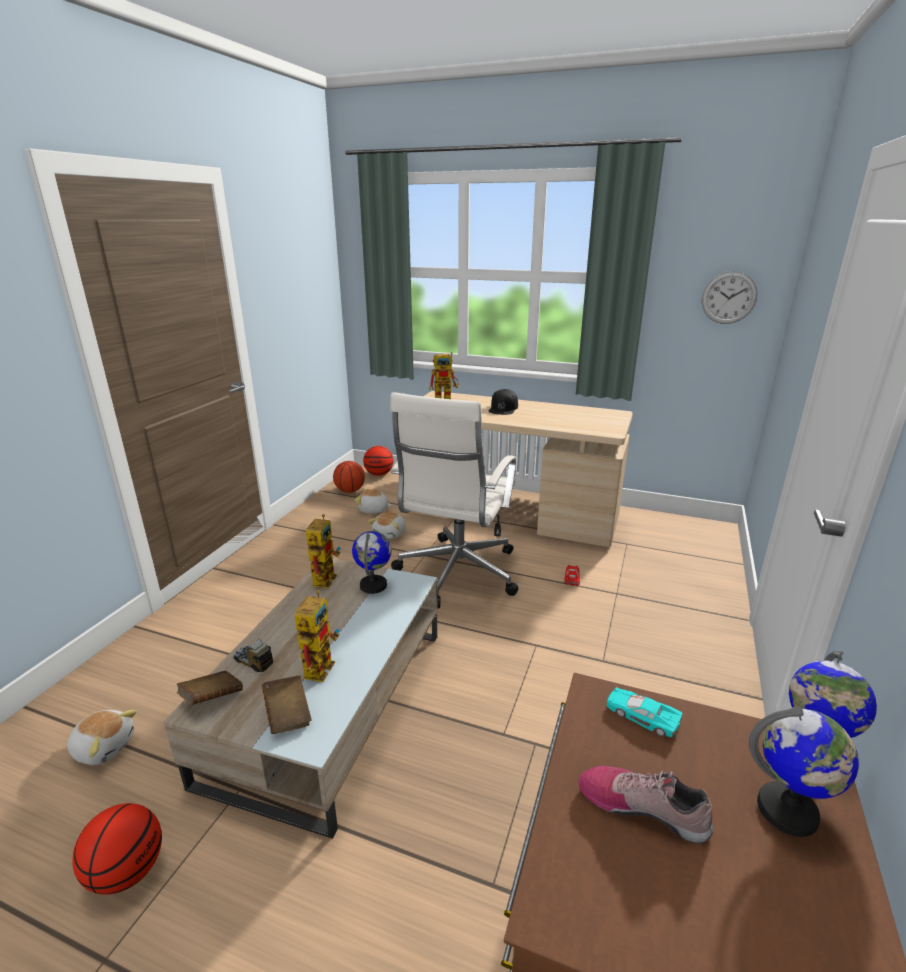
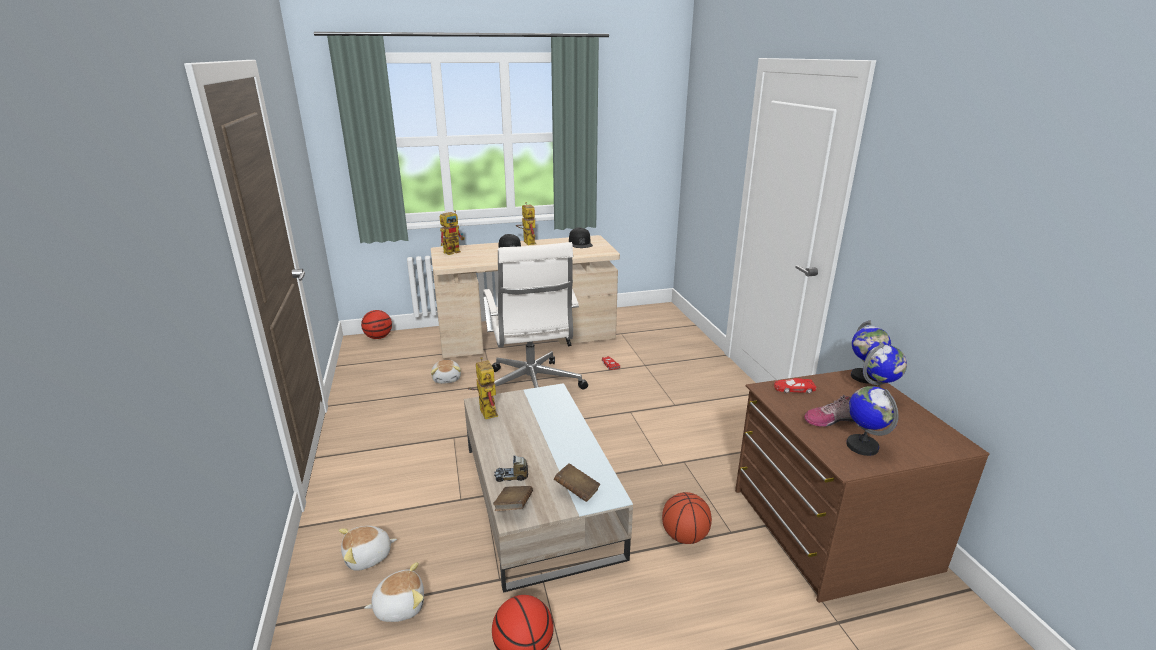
camera: 35 degrees left, 0 degrees up
(319, 664) = (558, 459): toy robot -> toy robot (527, 242)
(350, 491) = (368, 358): basketball -> basketball (684, 536)
(373, 510) = (410, 366): plush toy -> plush toy (368, 557)
(373, 585) = (528, 403): globe -> globe (862, 446)
(593, 416) = (580, 243): none -> black cap
(642, 715) = (793, 389): turquoise toy car -> red toy car
(729, 297) = (647, 144): wall clock -> none

